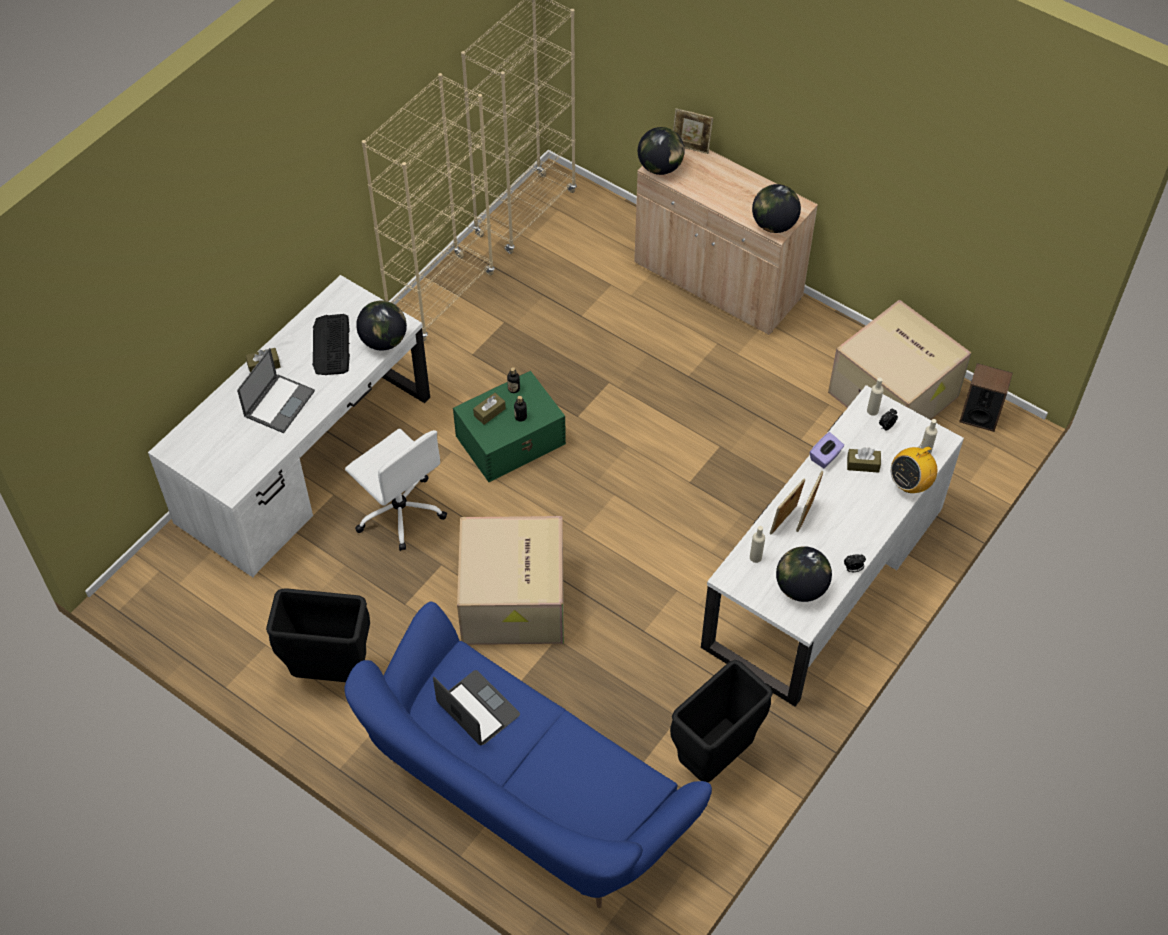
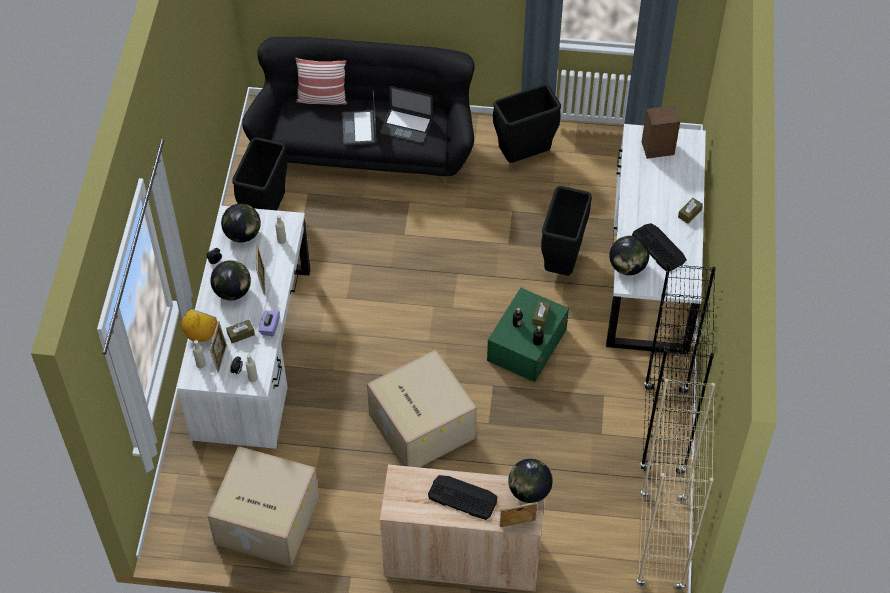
camera: 150 degrees right, 0 degrees up
(279, 403) = (656, 195): laptop -> laptop (359, 128)
(400, 511) = (561, 262): white office chair -> black trash can
(441, 297) = (664, 430): beige bookcase -> black bookcase
(514, 601) = (445, 243): cardboard box -> cardboard box (420, 426)
(522, 797) = (365, 146): blue sofa -> black sofa
(563, 818) = (322, 99): none -> pillow
(726, 188) = (462, 497): none -> keyboard
(774, 225) = (404, 480): globe -> globe (232, 292)
(784, 521) = (275, 271): picture frame -> picture frame (220, 358)
(979, 416) = (191, 534): speaker -> speaker (658, 148)

